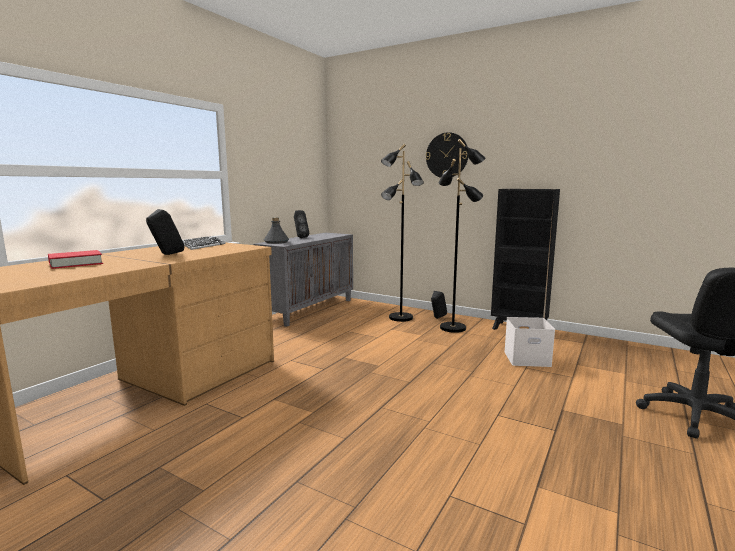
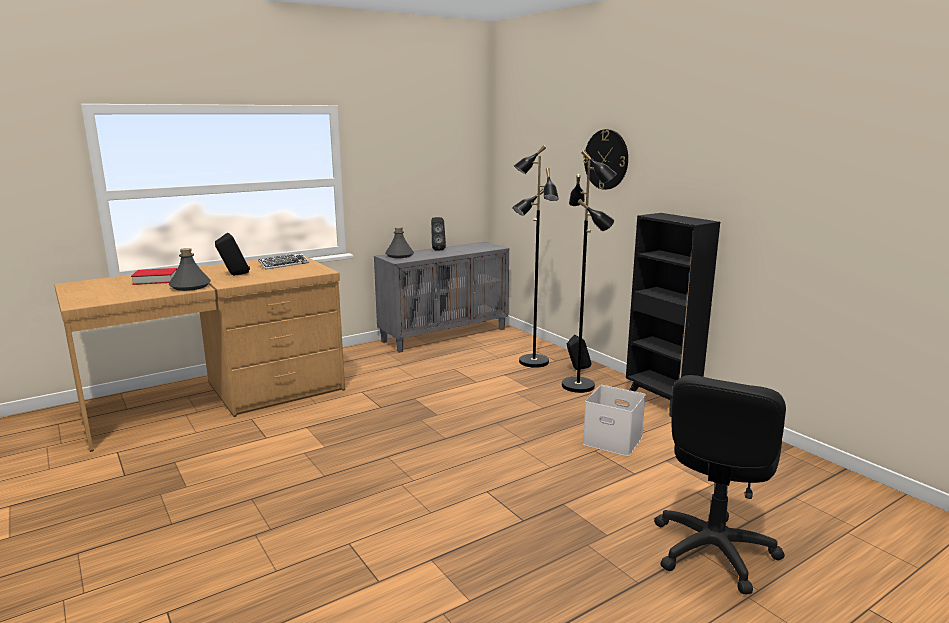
camera: 25 degrees right, 5 degrees up
(134, 264) = (190, 286): none -> grey bottle

